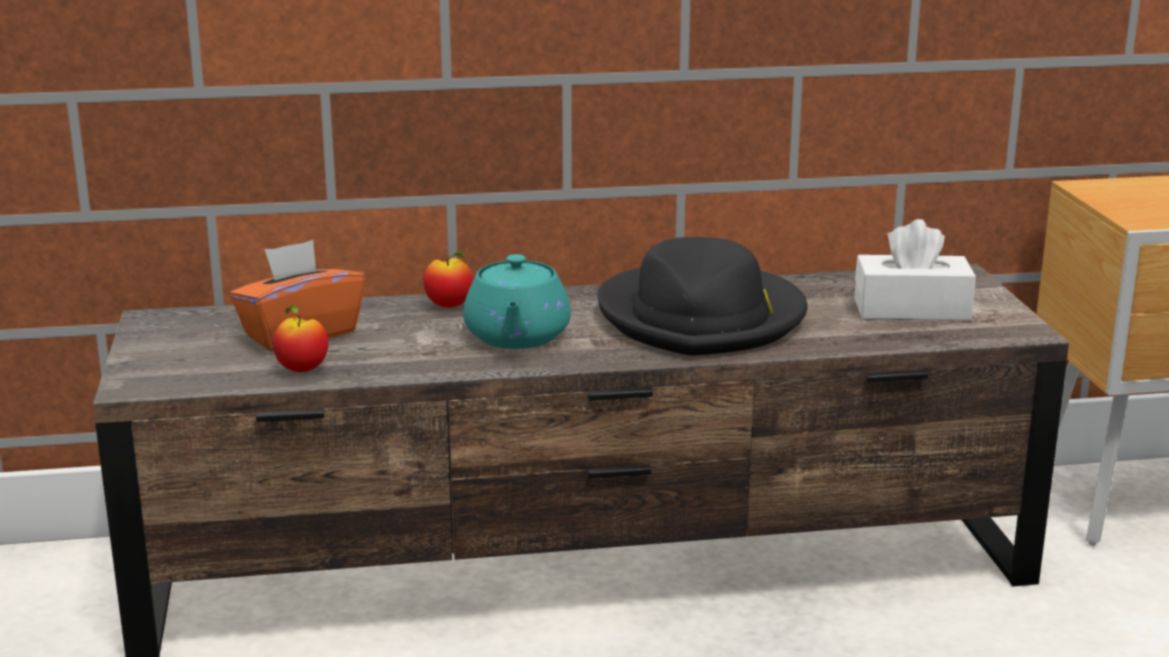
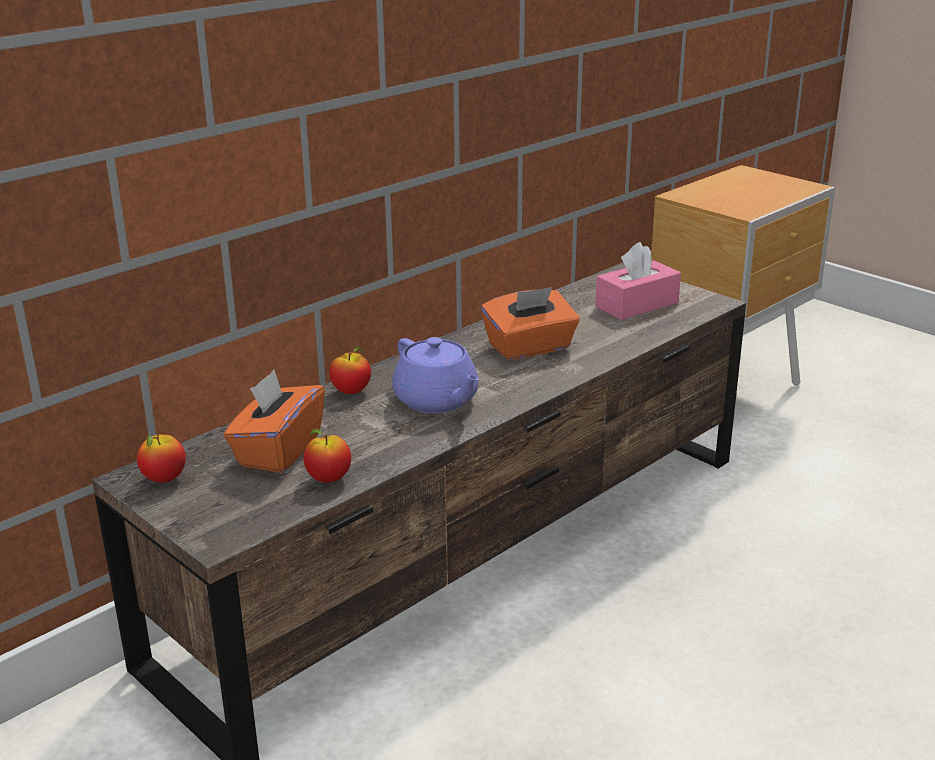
camera: 35 degrees left, 5 degrees up
(173, 327) = (164, 479): none -> apple
(517, 337) = (437, 401): turquoise teapot -> purple teapot
(702, 317) = (530, 348): black hat -> orange tissue box
(911, 309) = (637, 305): white tissue box -> pink tissue box

